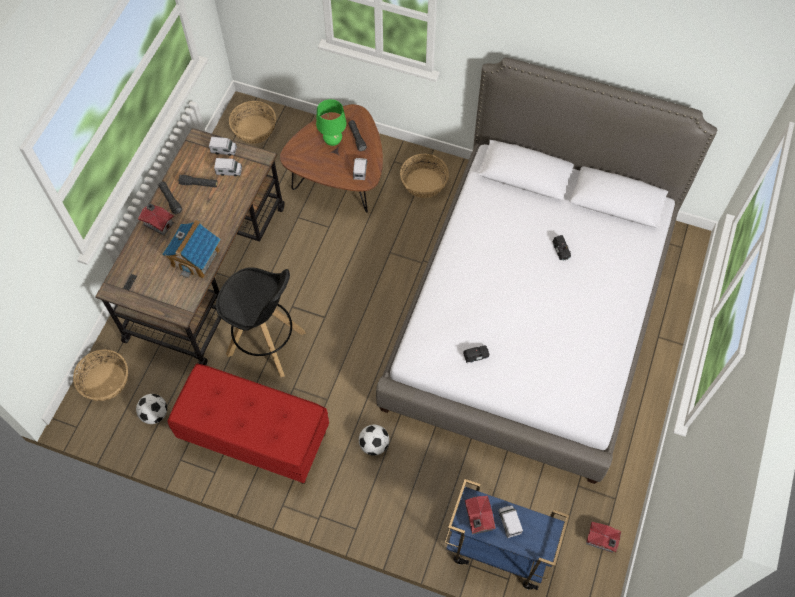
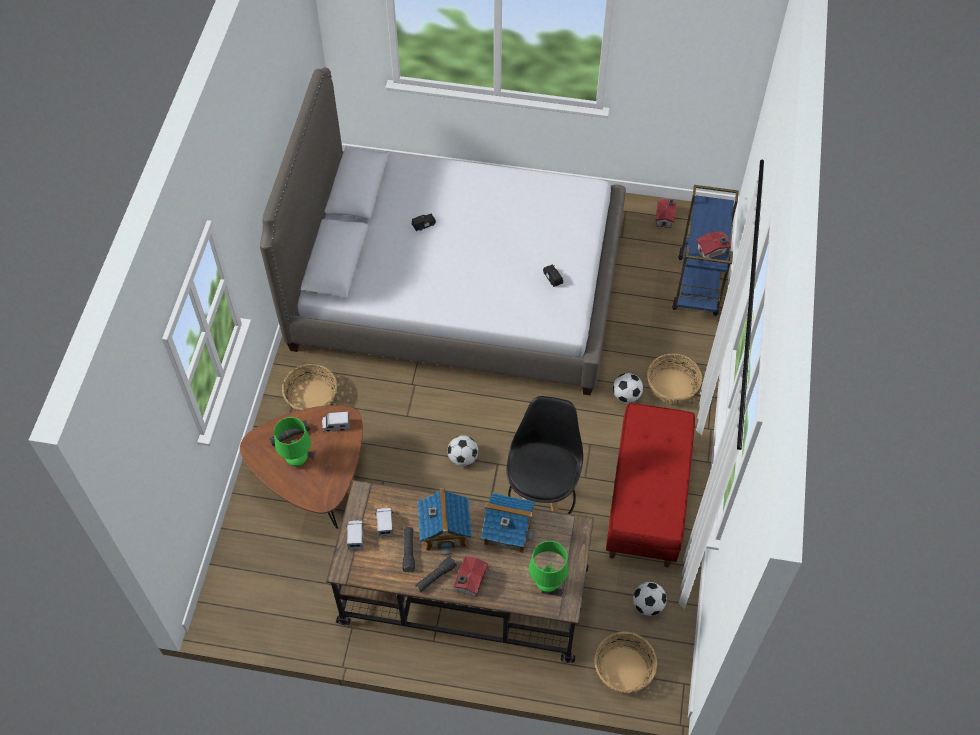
camera: 100 degrees left, 5 degrees down
(137, 279) = (547, 583): none -> green table lamp
(210, 212) = (445, 530): none -> toy house
(254, 129) = (250, 591): basket -> basket (671, 386)
(337, 290) = (463, 458): none -> football
(509, 522) = (707, 230): toy truck -> none

